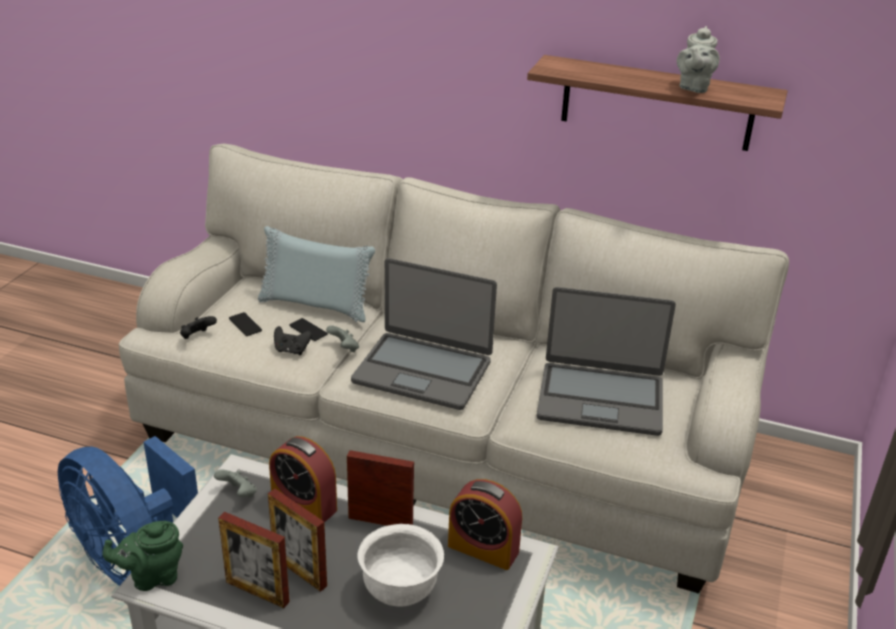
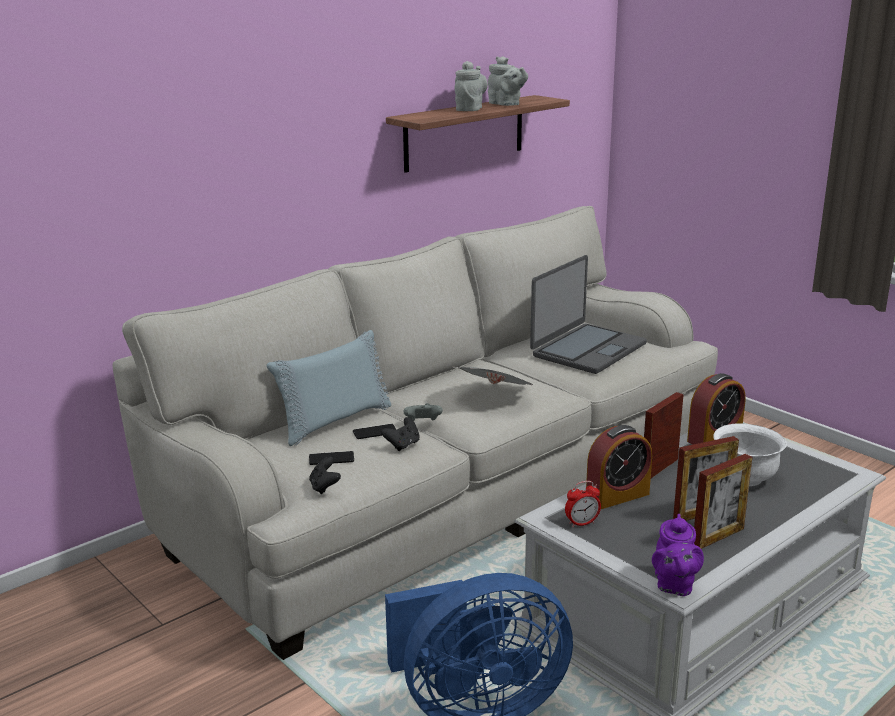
camera: 60 degrees left, 10 degrees down
(152, 577) = (674, 585): green teapot -> purple teapot
(238, 494) = (582, 523): grey game controller -> alarm clock
(423, 371) = (496, 397): laptop -> newspaper
(638, 77) = (470, 109): none -> grey teapot

